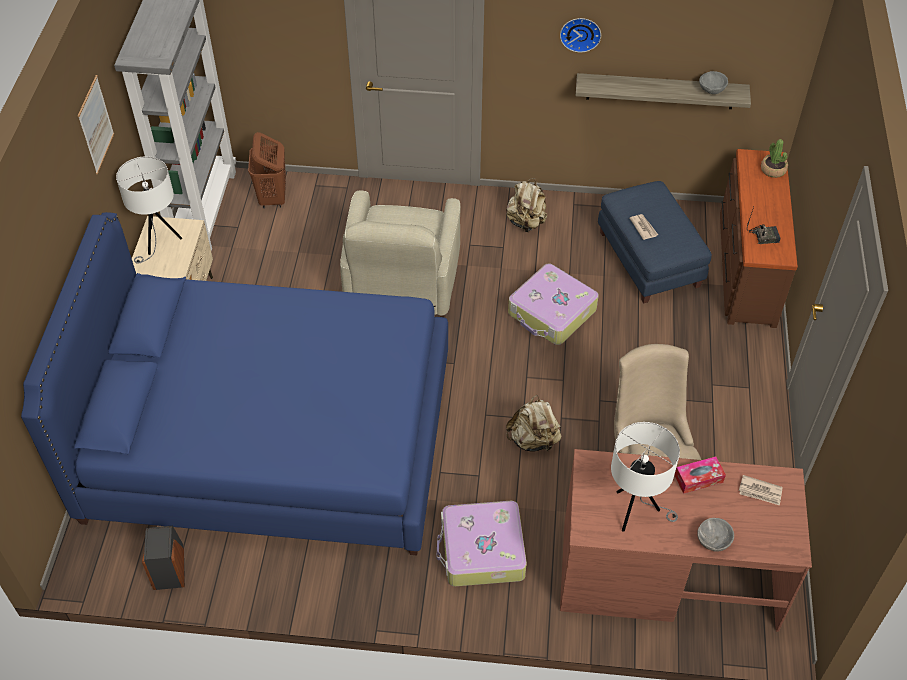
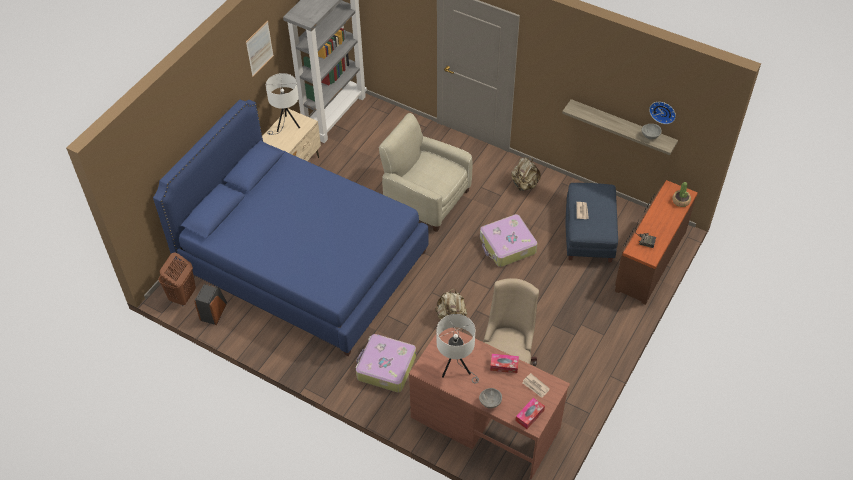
camera: 25 degrees right, 0 degrees up
(273, 198) = (378, 120): brown laundry basket -> brown laundry basket (182, 296)
(402, 285) = (426, 198): beige armchair -> beige armchair turned 90 degrees clockwise
(580, 33) = (573, 74): wall clock -> wall clock (663, 111)
(779, 538) = (529, 415): none -> tissue box

